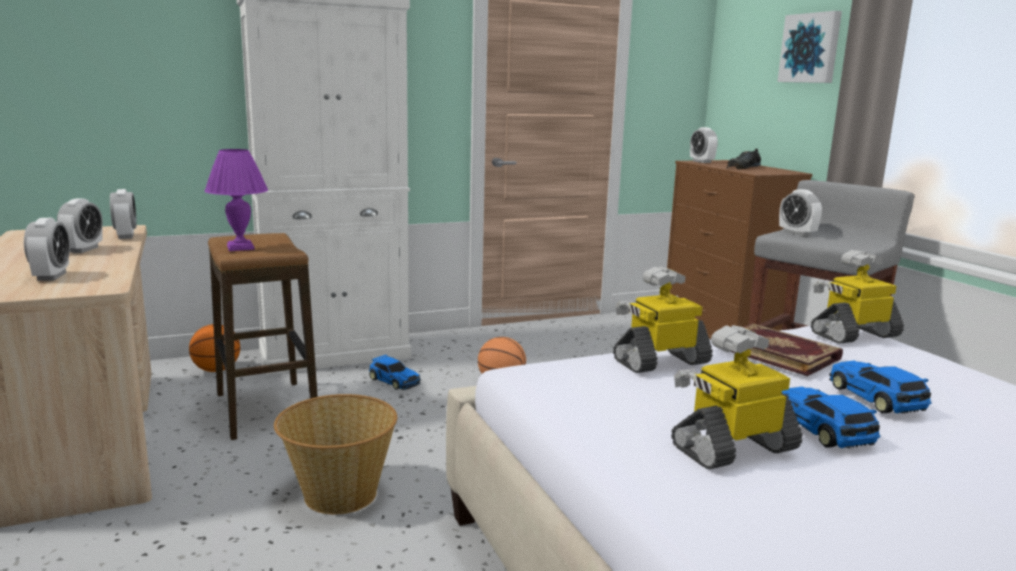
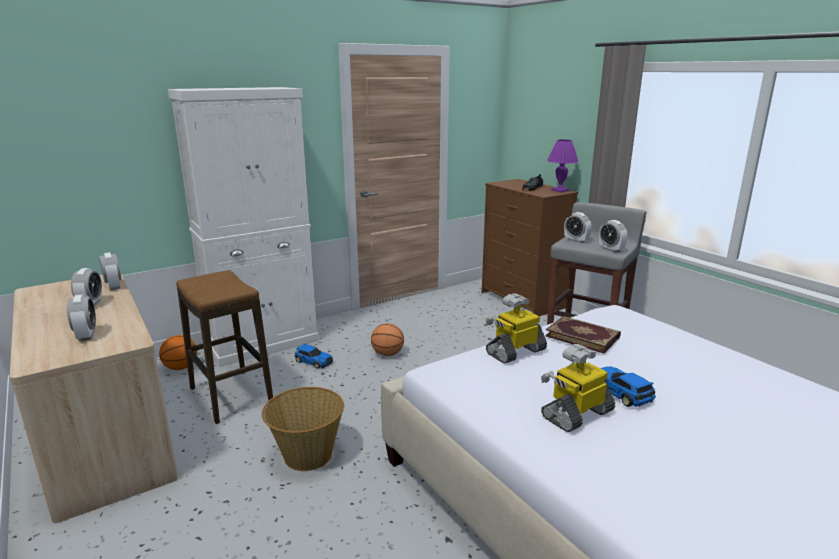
camera: 10 degrees left, 5 degrees up
(241, 248) = (207, 289): purple table lamp -> purple table lamp (560, 190)
(701, 162) = (503, 183): alarm clock -> alarm clock (611, 250)
(811, 48) = (573, 107): picture -> none
(854, 335) = (622, 315): toy robot -> none
(877, 398) = (646, 366): toy car -> none

